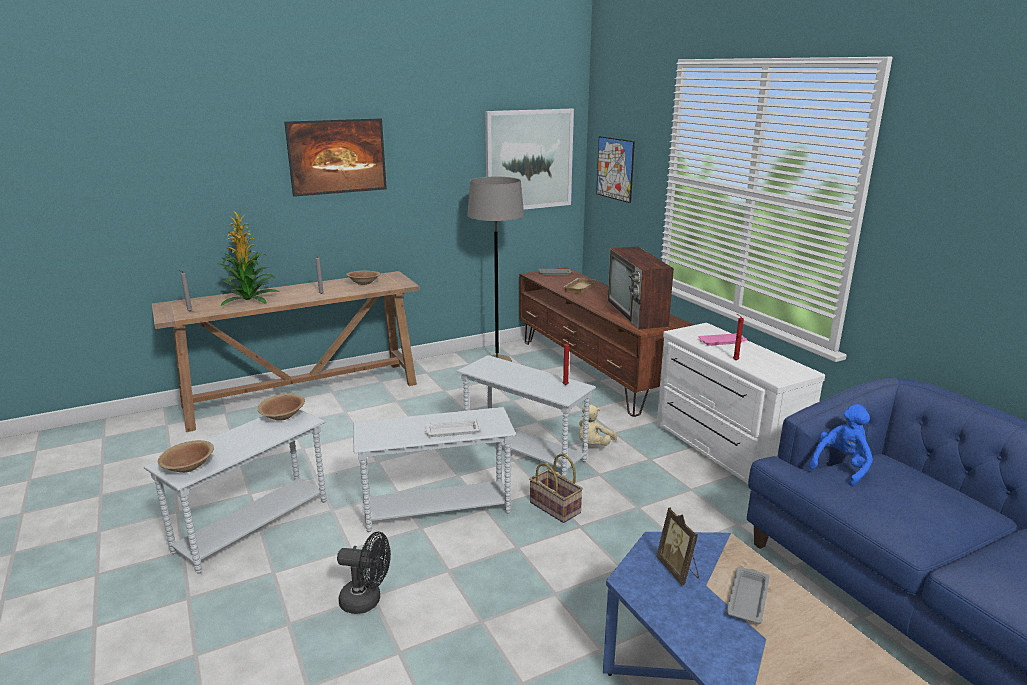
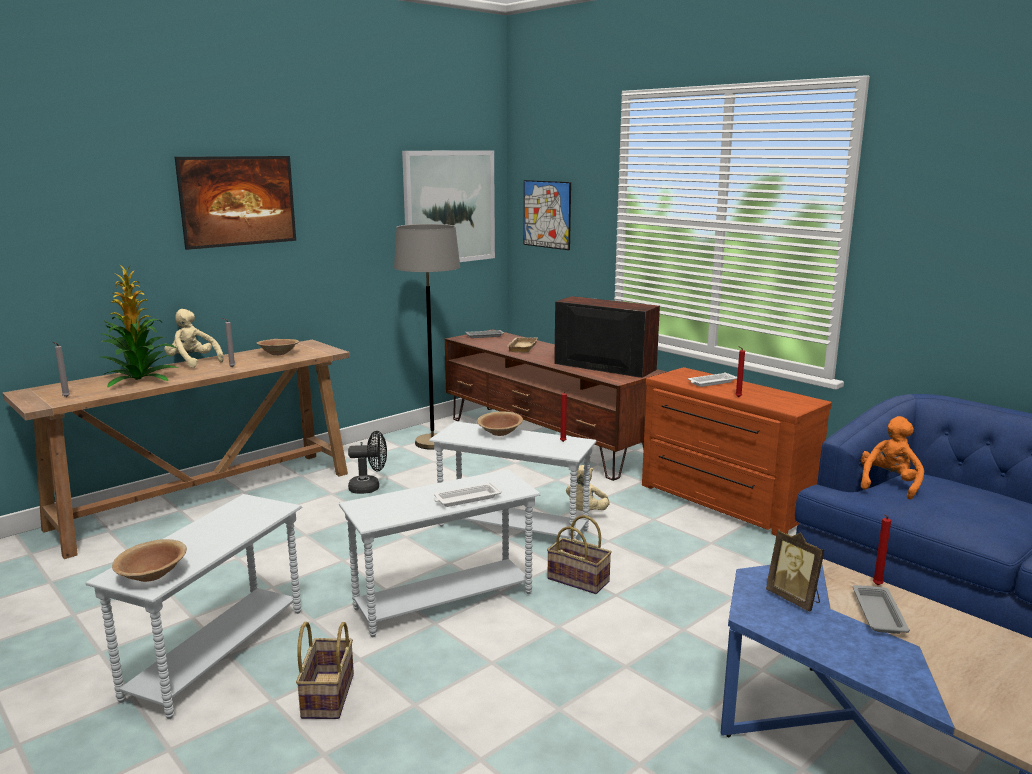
camera: 15 degrees left, 5 degrees down
(282, 416) = (244, 506): brown bowl -> brown bowl (500, 432)
(296, 287) = (193, 362): none -> beige plush toy
(313, 575) = (327, 694): none -> basket
(367, 600) = (411, 711): black fan -> black fan (369, 488)
(637, 314) = (602, 366): television -> television turned 150 degrees clockwise
(721, 342) = (711, 382): pink tray -> white tray
(722, 450) = (722, 502): white dresser -> brown dresser
(765, 570) = (876, 585): none -> red candle
(841, 467) = (888, 484): blue plush toy -> orange plush toy

